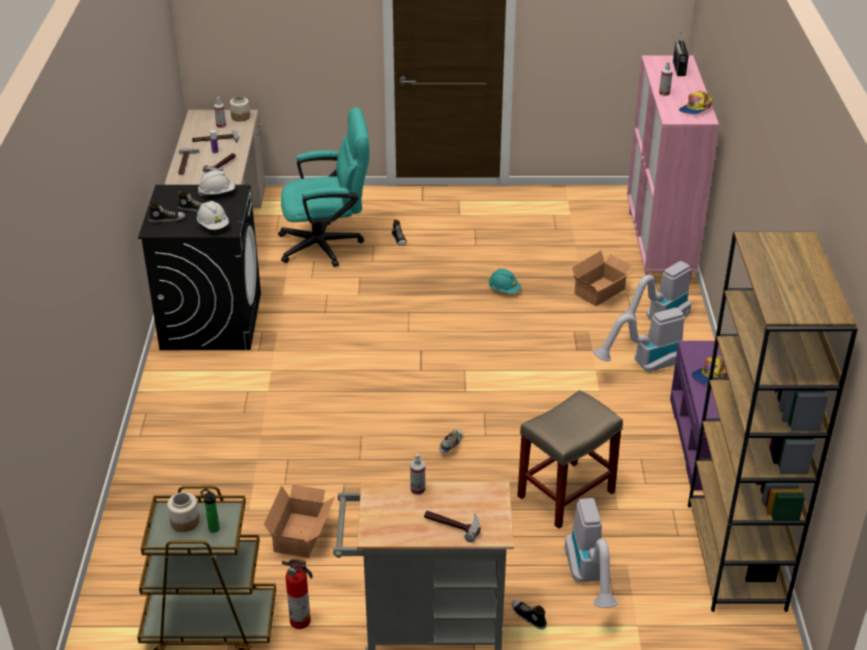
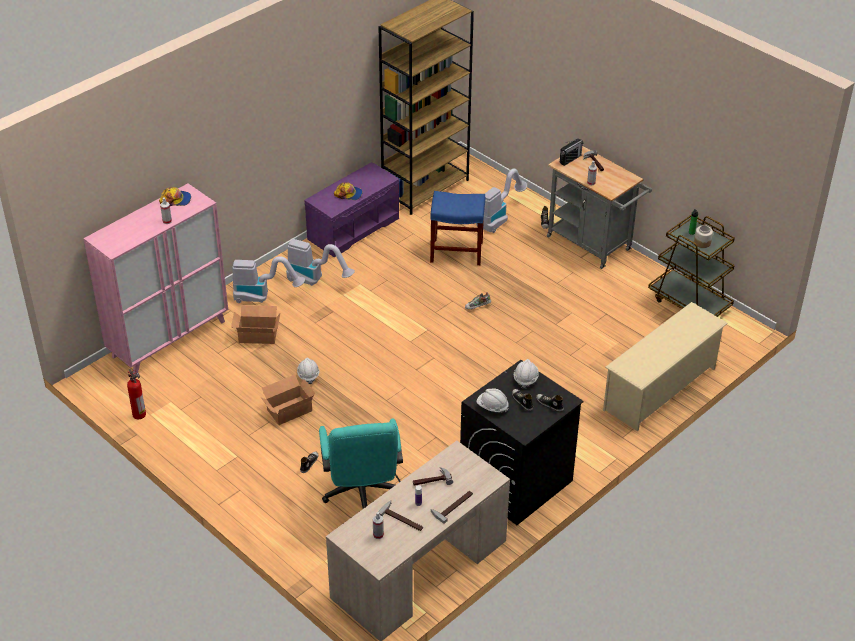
camera: 135 degrees left, 5 degrees up
(149, 485) = (660, 389): none -> beige shoe rack
(240, 117) = (350, 535): jar -> none
(301, 621) = (645, 279): fire extinguisher -> fire extinguisher (139, 414)
(302, 534) = (604, 313): cardboard box -> cardboard box (288, 409)
(328, 245) = (361, 495): turquoise office chair -> turquoise office chair turned 135 degrees counterclockwise
(504, 290) = (308, 375): turquoise hard hat -> white hard hat
(565, 495) = (457, 252): beige stool -> blue stool
(679, 69) = (117, 233): radio -> radio (570, 159)

